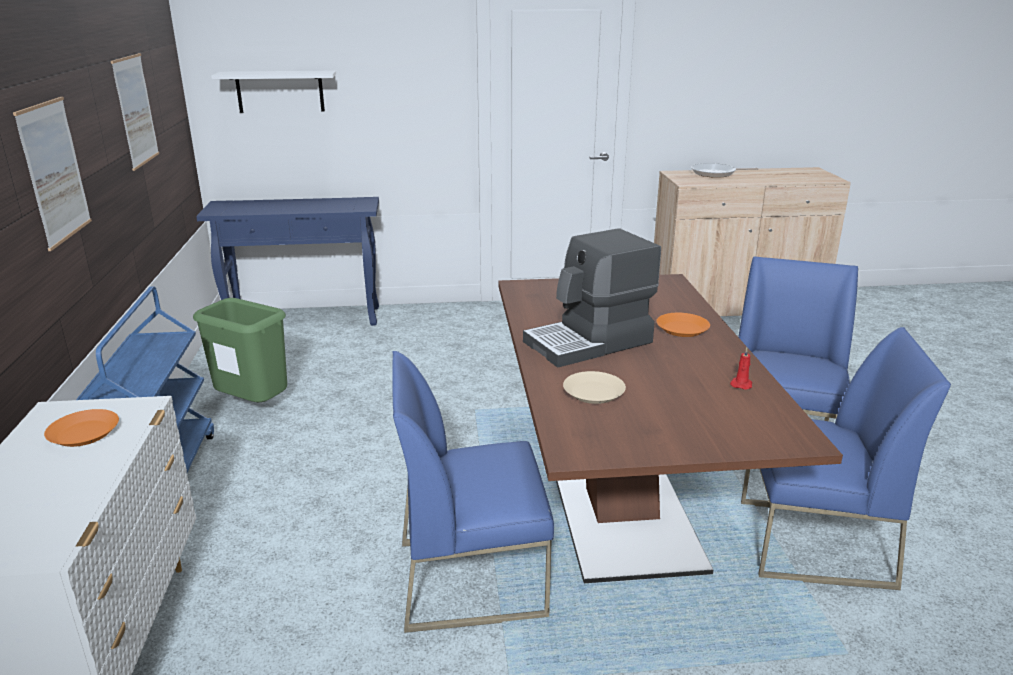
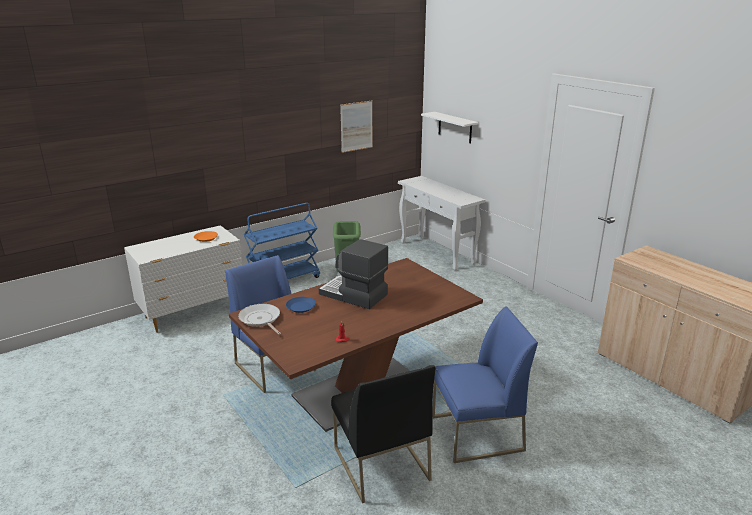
camera: 60 degrees right, 0 degrees up
(54, 172) = (272, 147): picture -> none
(306, 319) = (437, 253): blue console table -> white console table
(593, 392) = (301, 307): beige plate -> blue plate
(683, 329) = (396, 314): orange plate -> none
(716, 173) = (677, 263): frying pan -> frying pan (260, 319)
(813, 544) = (380, 463): blue chair -> black chair

